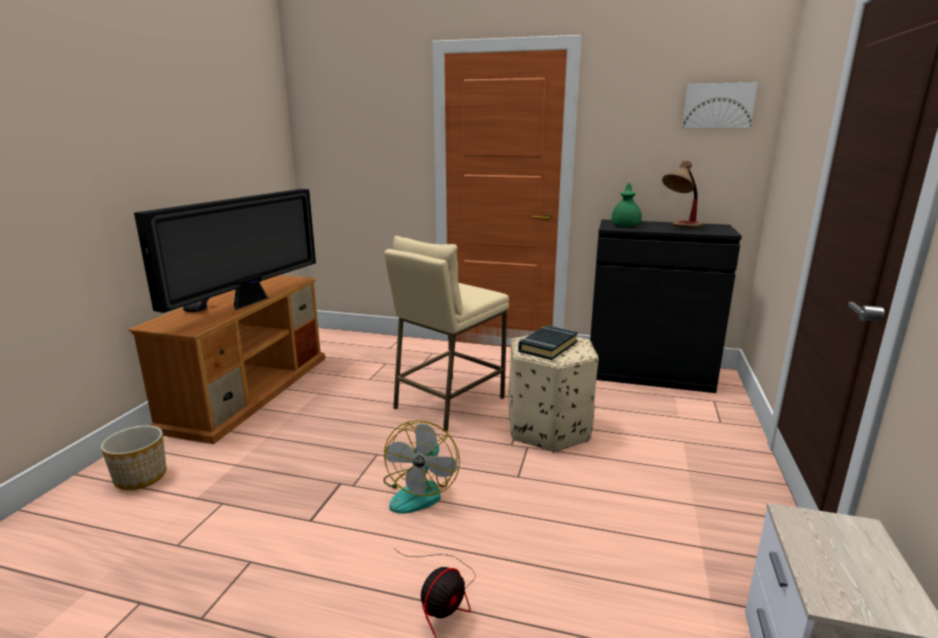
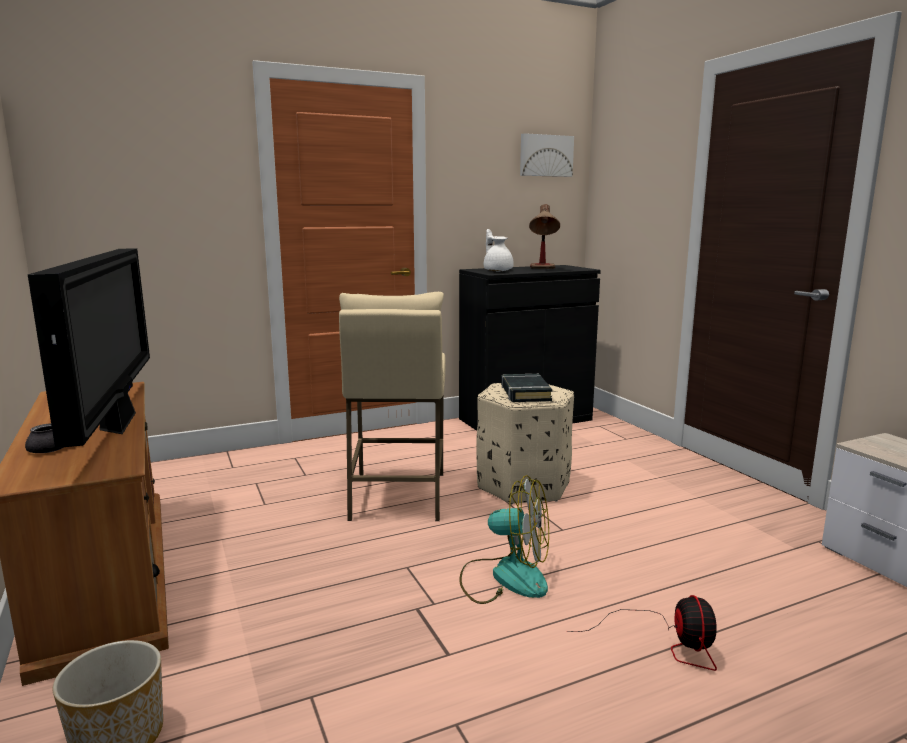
camera: 40 degrees left, 5 degrees down
(420, 491) = (505, 577): fan -> fan turned 45 degrees counterclockwise
(626, 225) = (497, 270): green teapot -> white teapot

